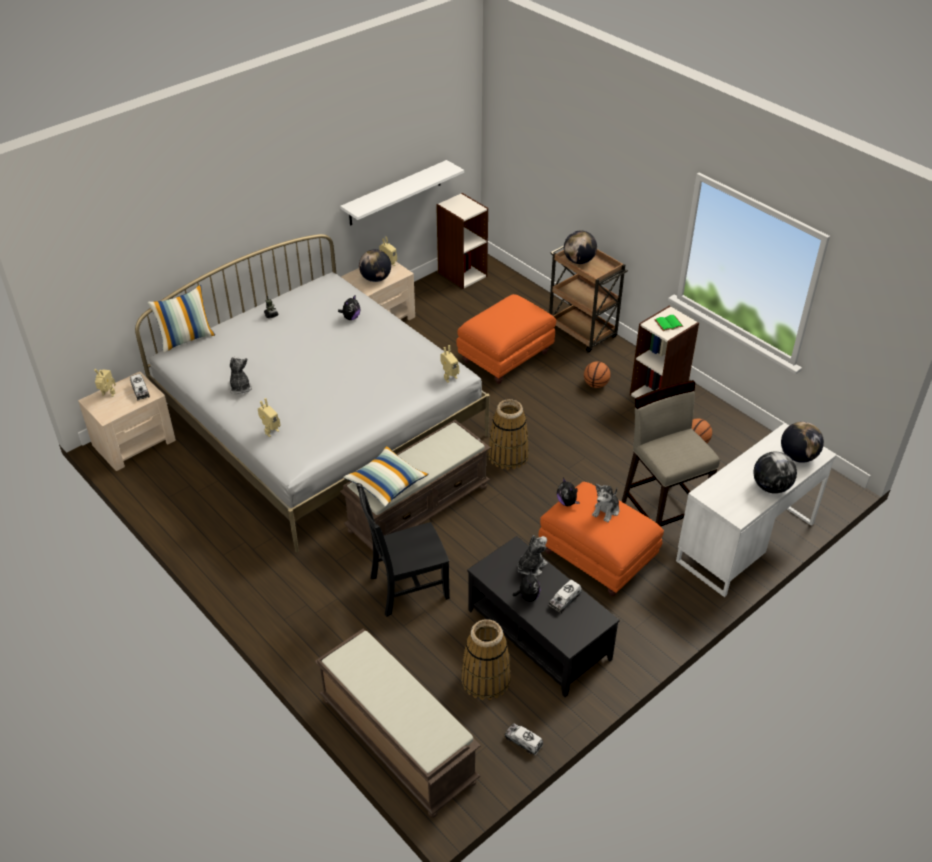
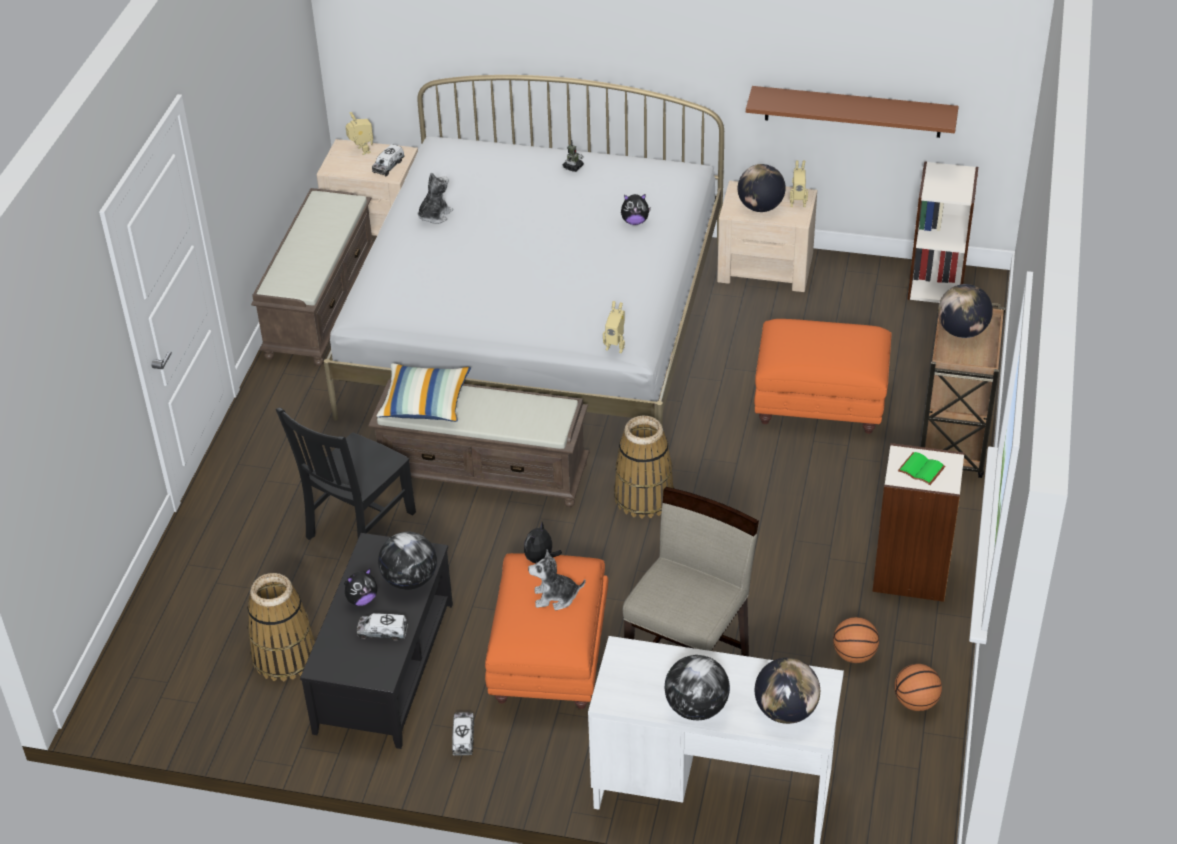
camera: 55 degrees right, 0 degrees up
(186, 339) = (472, 139): pillow -> none
(270, 431) = (390, 272): toy robot -> none
(395, 193) = (853, 111): white shelf -> brown shelf
(396, 740) = (151, 630): brown bench -> brown bench (320, 304)
(406, 588) = (358, 527): black chair -> black chair turned 90 degrees counterclockwise
(523, 742) = (225, 730): toy truck -> toy truck (463, 737)
(531, 566) = (409, 580): plush toy -> globe
(596, 385) = (861, 507): basketball -> basketball (915, 702)

